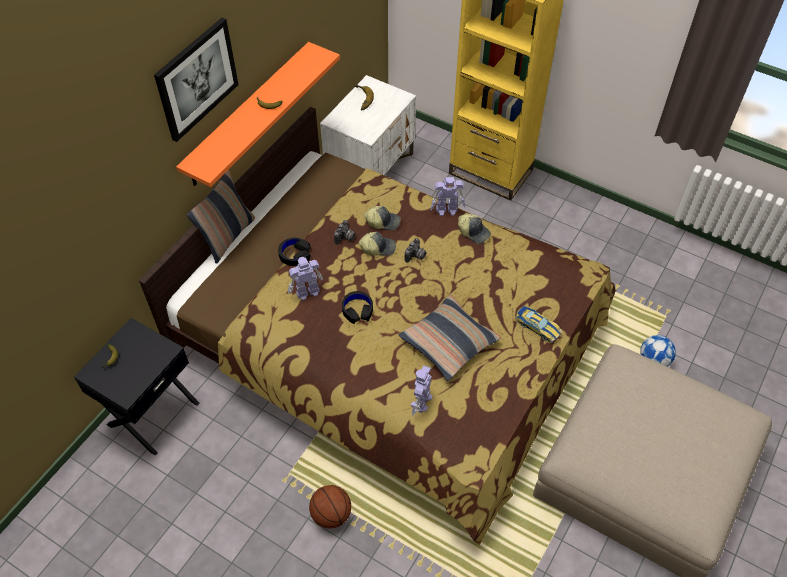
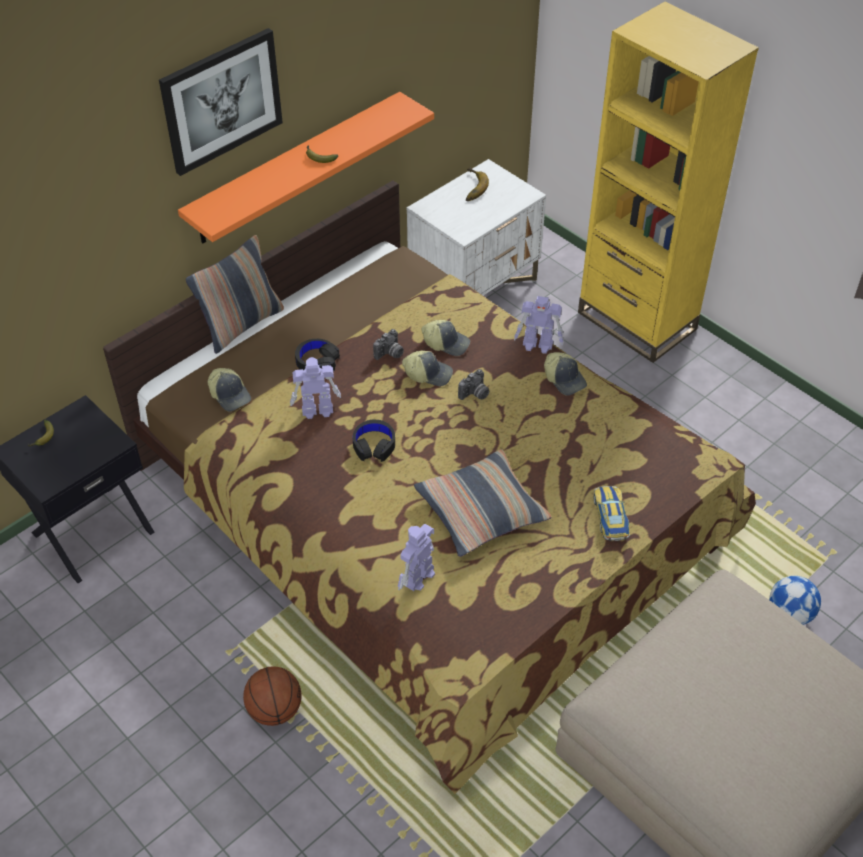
camera: 15 degrees right, 5 degrees down
(239, 294) = (230, 395): none -> cap
(537, 327) = (610, 517): toy car -> toy car turned 150 degrees counterclockwise

